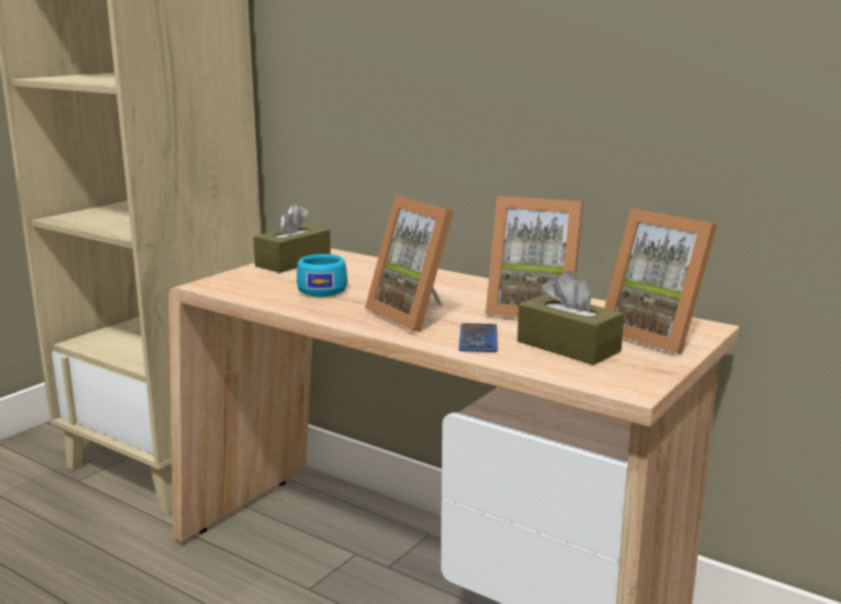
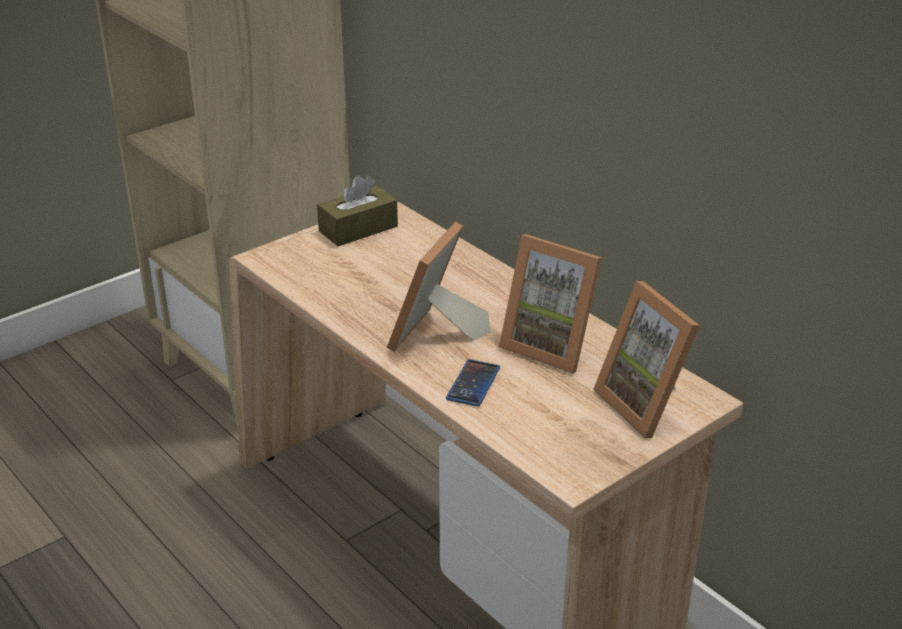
camera: 15 degrees right, 15 degrees up
(323, 289) = (367, 280): turquoise cup -> none
(417, 314) = (436, 336): picture frame -> picture frame turned 45 degrees clockwise
(568, 346) = (550, 409): brown tissue box -> none

